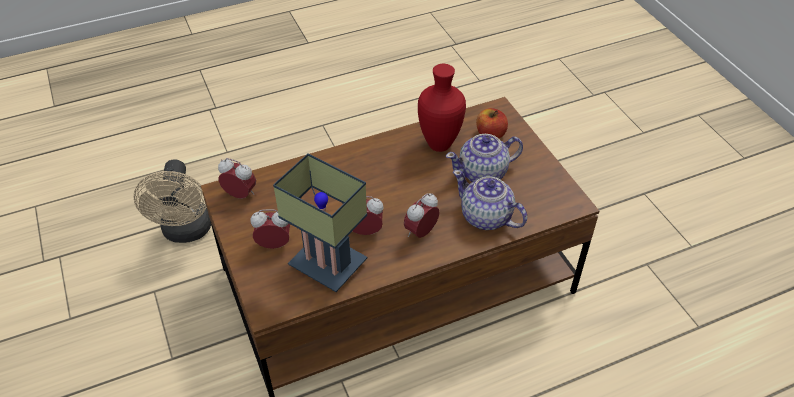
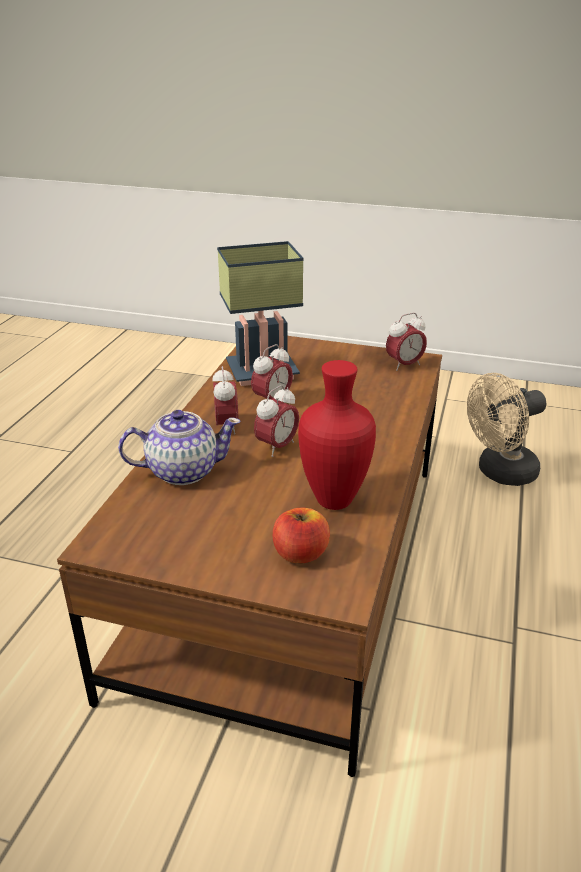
camera: 130 degrees right, 15 degrees down
(186, 232) = (500, 473): beige fan -> beige fan turned 60 degrees counterclockwise
(274, 244) = (320, 360): alarm clock -> alarm clock (277, 447)
(483, 173) = (243, 505): teapot -> none

